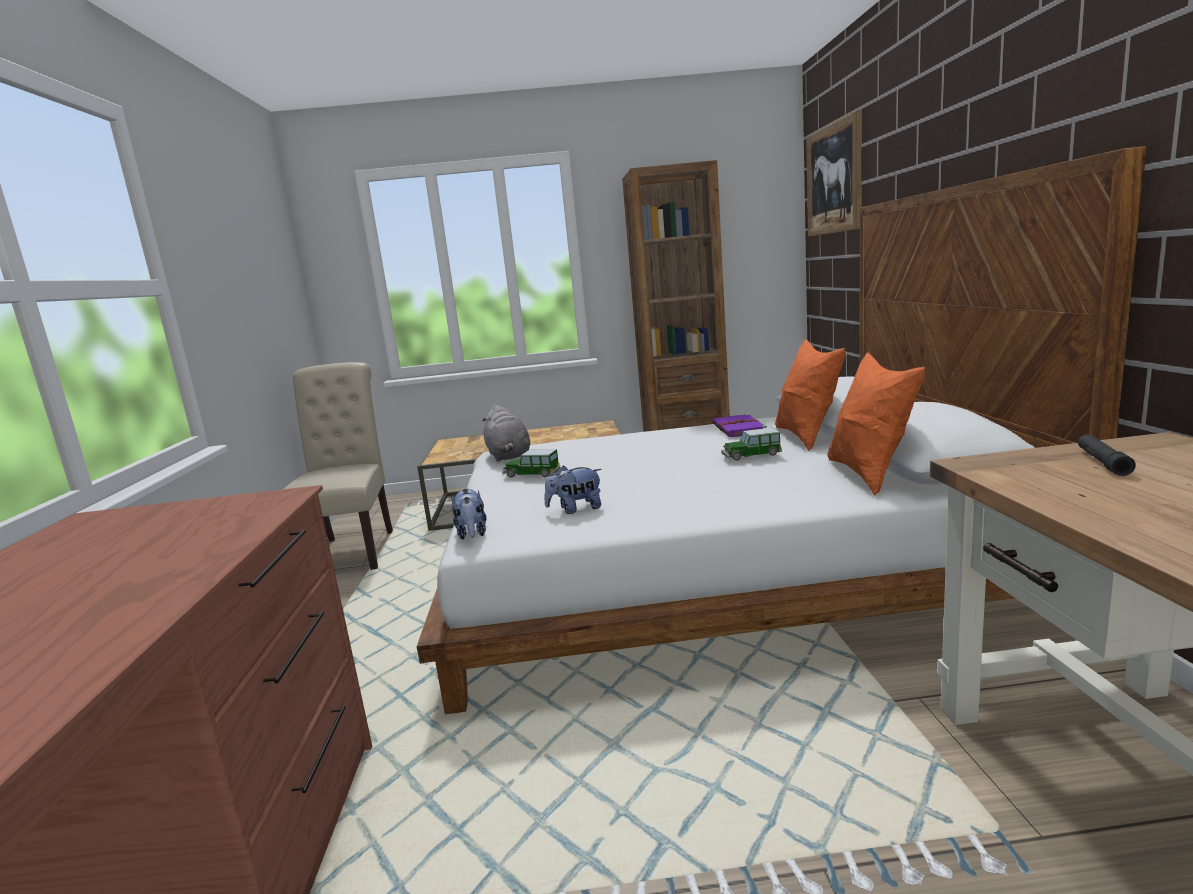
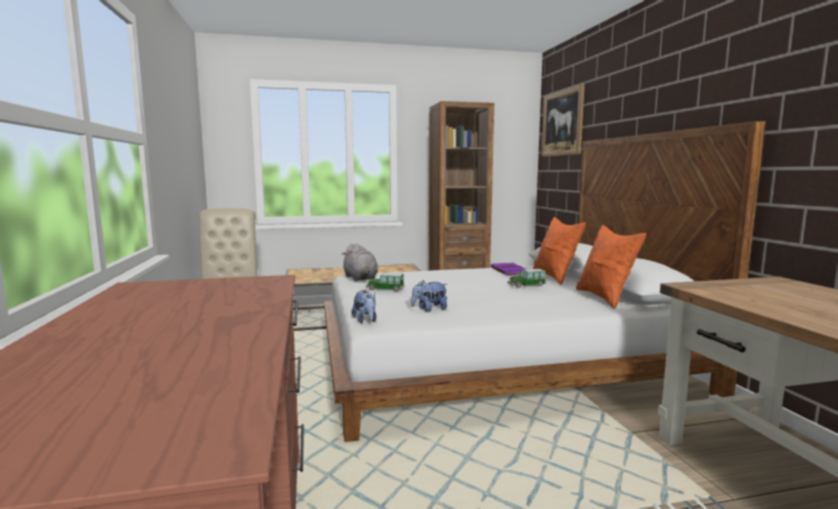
camera: 10 degrees left, 5 degrees down
(1102, 462) = (754, 287): black flashlight -> none

